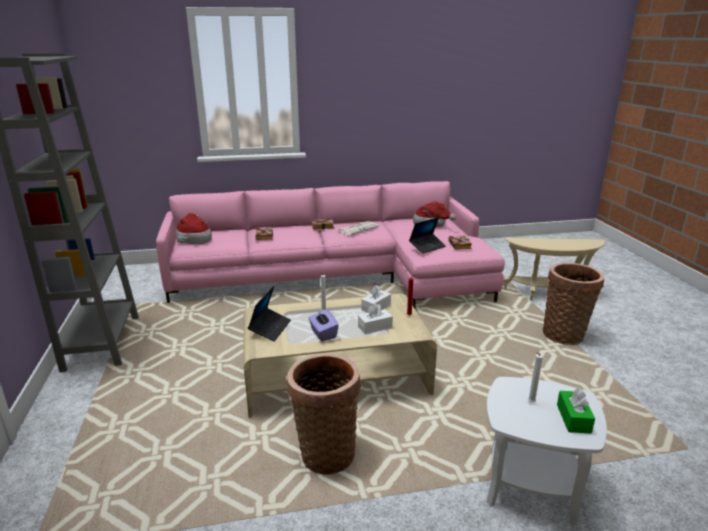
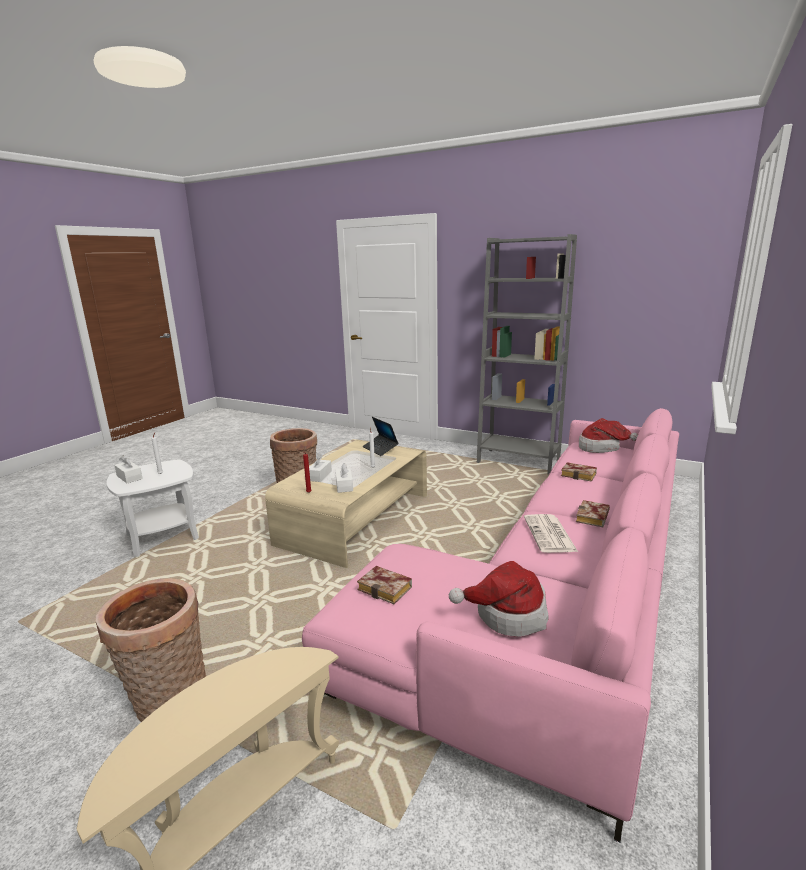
camera: 130 degrees right, 5 degrees down
(323, 334) = (344, 460): purple tissue box -> none
(427, 247) = (416, 558): laptop -> none
(573, 418) = (129, 477): green tissue box -> white tissue box

